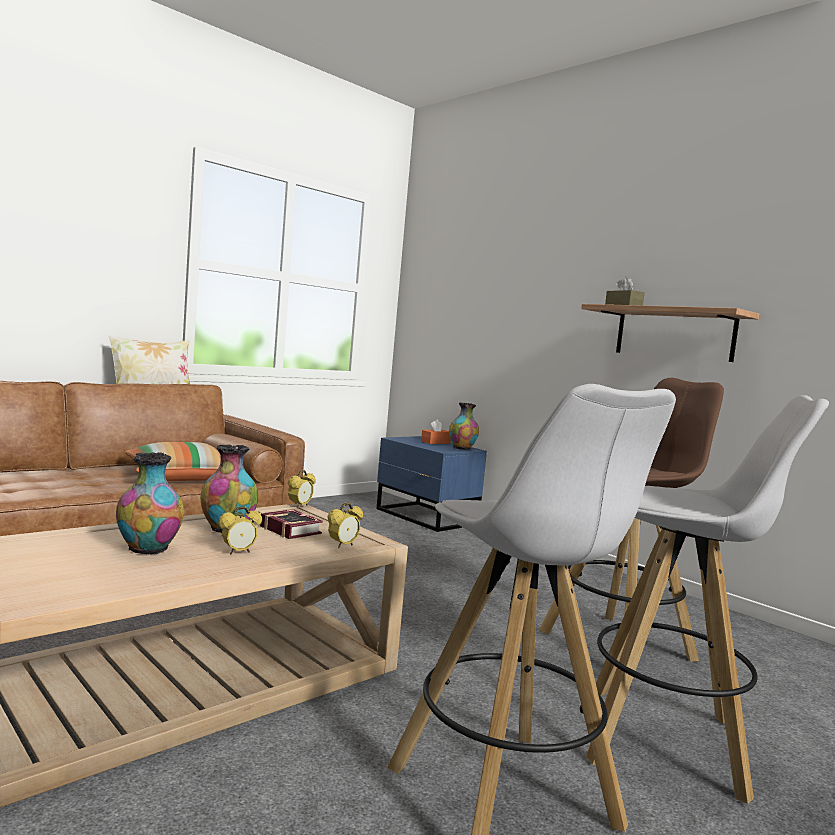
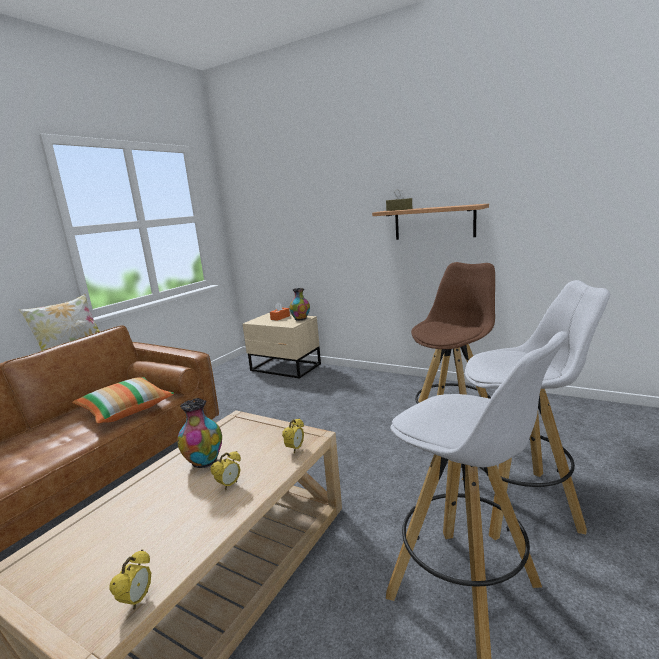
camera: 15 degrees left, 10 degrees up
(148, 550) = (161, 510): vase -> none
(290, 529) = (247, 443): book -> none
(300, 506) = (237, 415): alarm clock -> alarm clock (137, 600)
(426, 517) = (285, 368): blue nightstand -> beige nightstand

